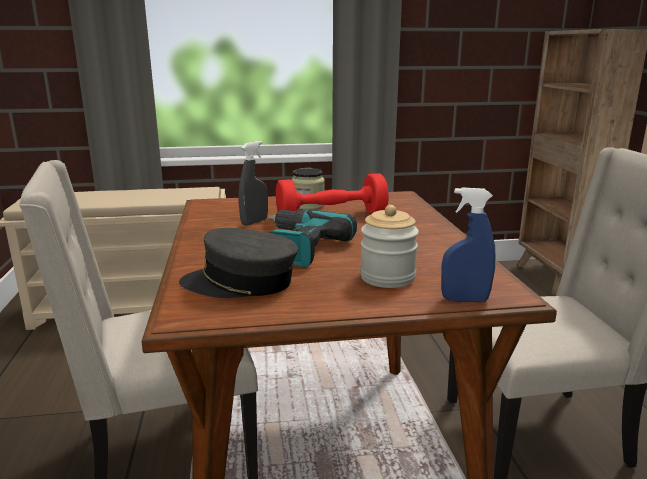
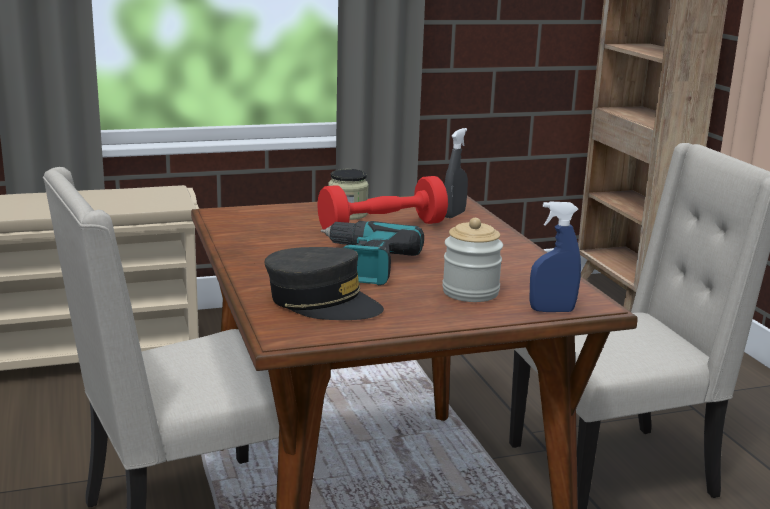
camera: 10 degrees left, 0 degrees up
(240, 283) = (322, 302): grey cap -> grey cap turned 150 degrees counterclockwise
(254, 222) = (296, 236): grey spray bottle -> grey spray bottle (454, 214)

